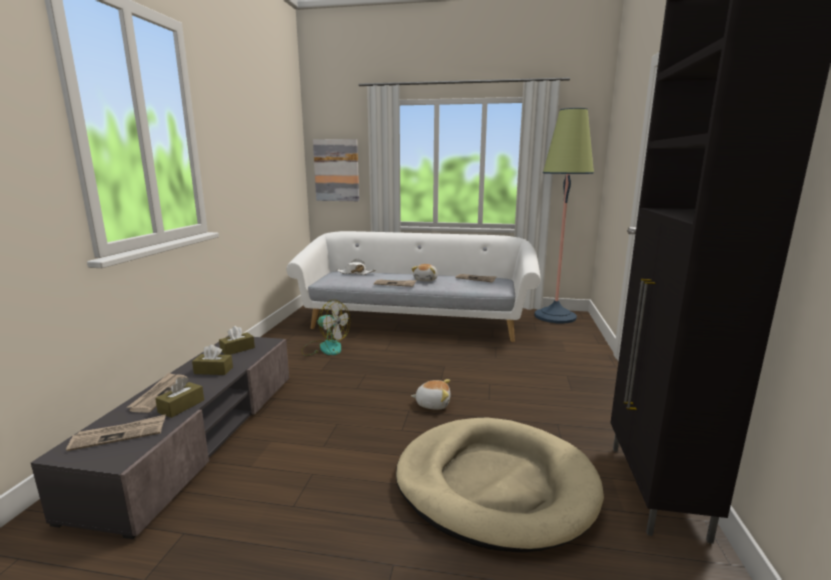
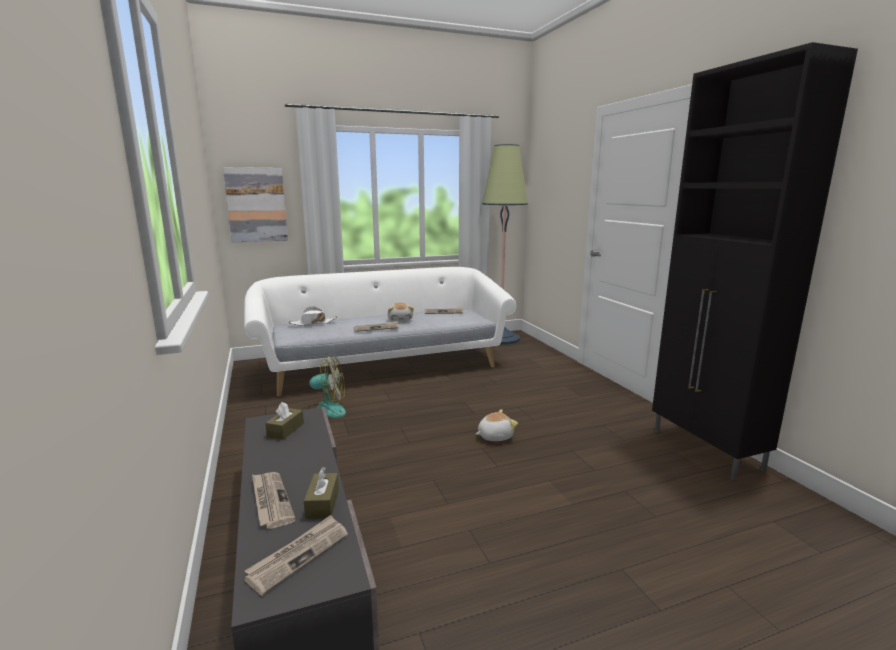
camera: 30 degrees left, 0 degrees up
(213, 370) = (295, 458): brown tissue box -> none
(494, 485) = (615, 483): beige dog bed -> none

